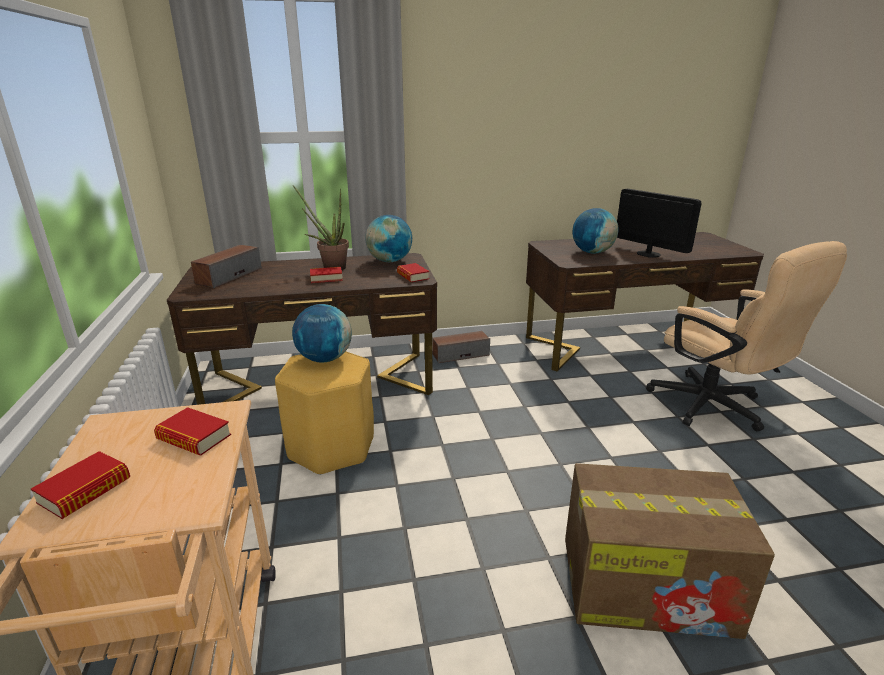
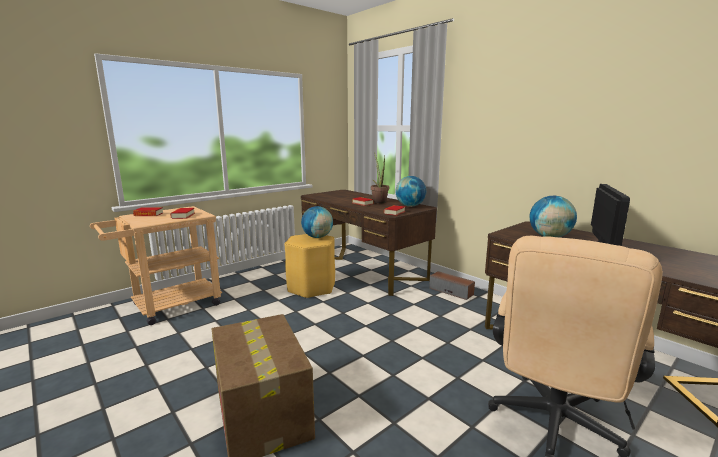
camera: 60 degrees right, 10 degrees down
(229, 276) = (339, 194): speaker -> none

